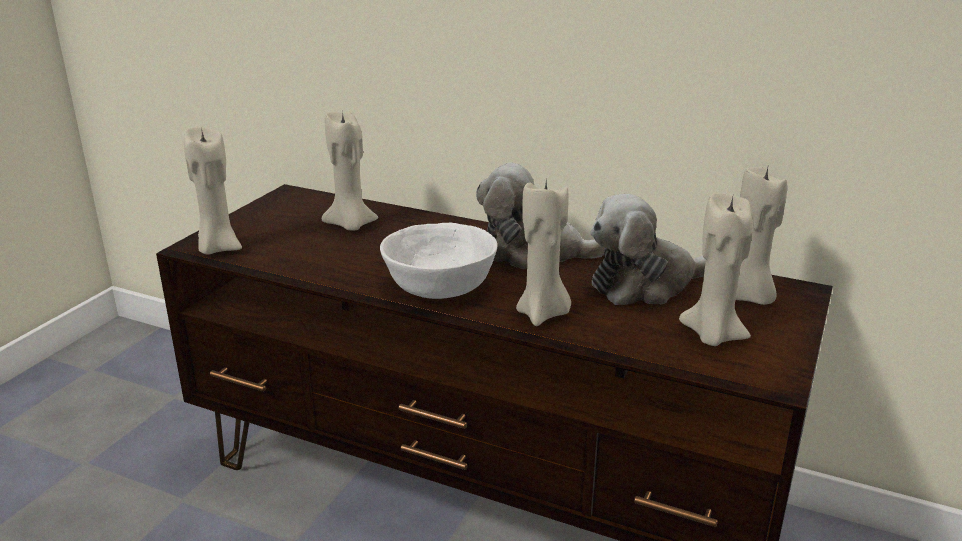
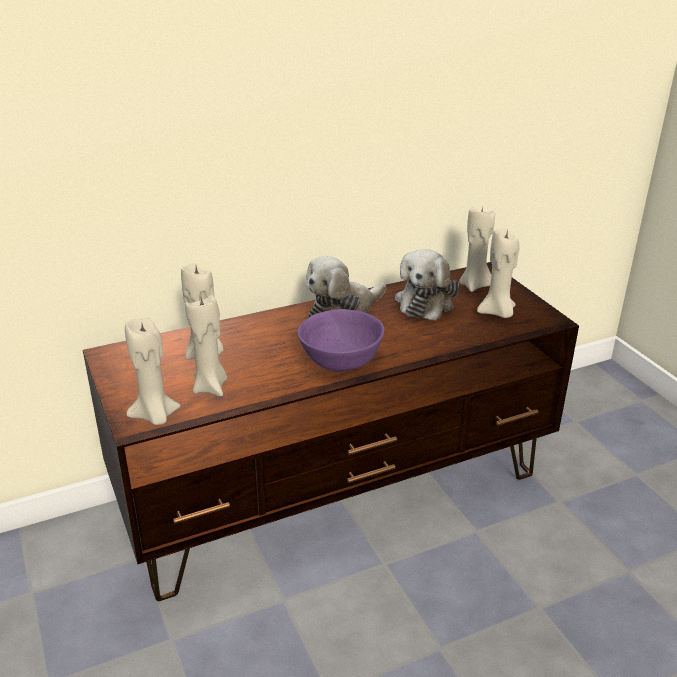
camera: 50 degrees left, 5 degrees up
(439, 286) = (340, 359): white bowl -> purple bowl
(543, 314) = (417, 344): beige candle -> beige candle (211, 387)

